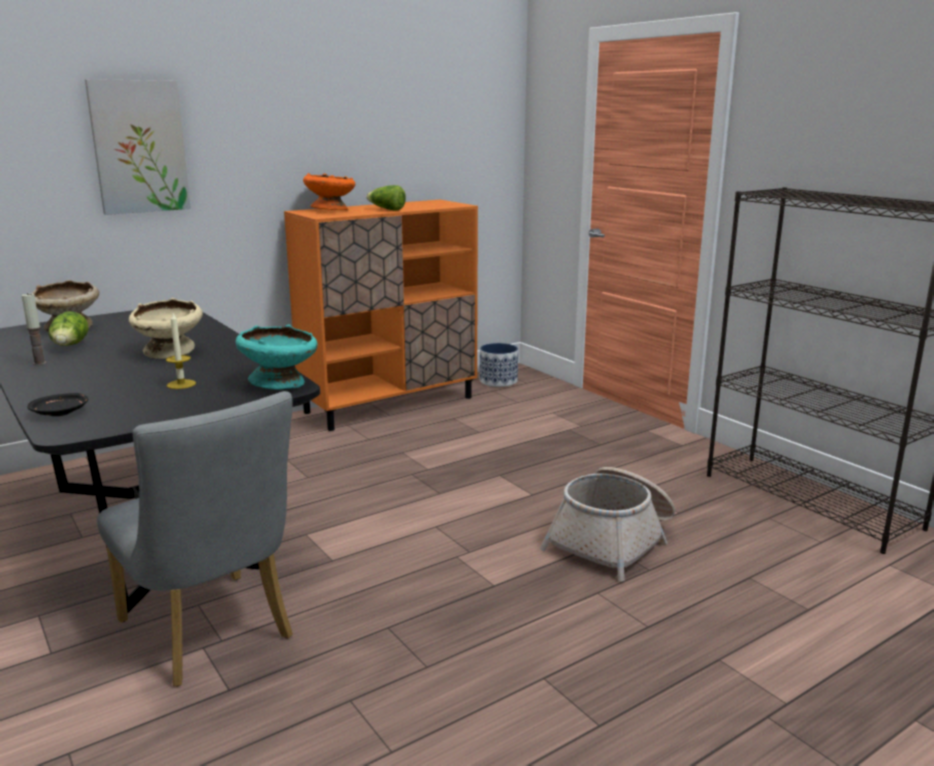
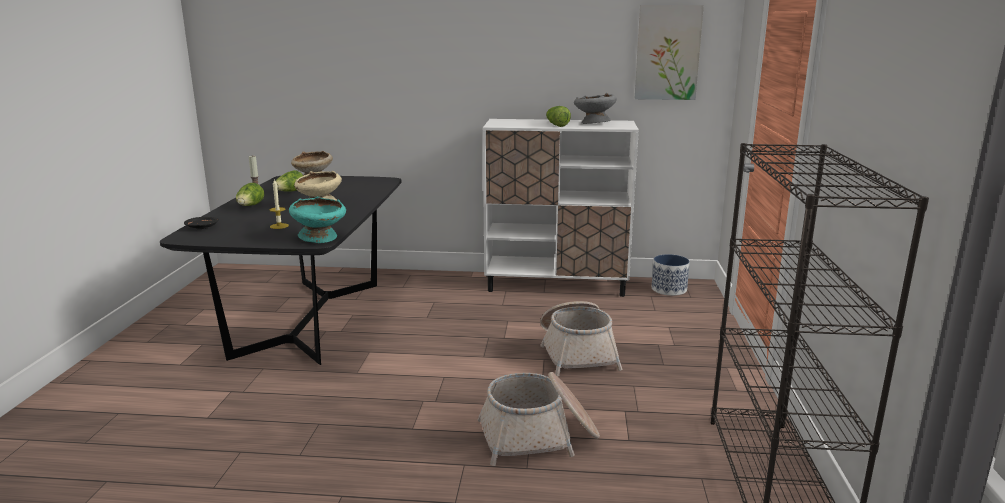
camera: 40 degrees right, 0 degrees up
(59, 373) = (250, 206): none -> lettuce
(139, 147) = (389, 66): picture -> picture (667, 53)
(212, 635) = (243, 387): grey chair -> none
(330, 210) = (518, 121): orange bowl -> none
(390, 404) = (556, 285): orange cabinet -> white cabinet
(415, 205) = (593, 123): none -> grey bowl
(517, 459) = (577, 352): none -> basket

